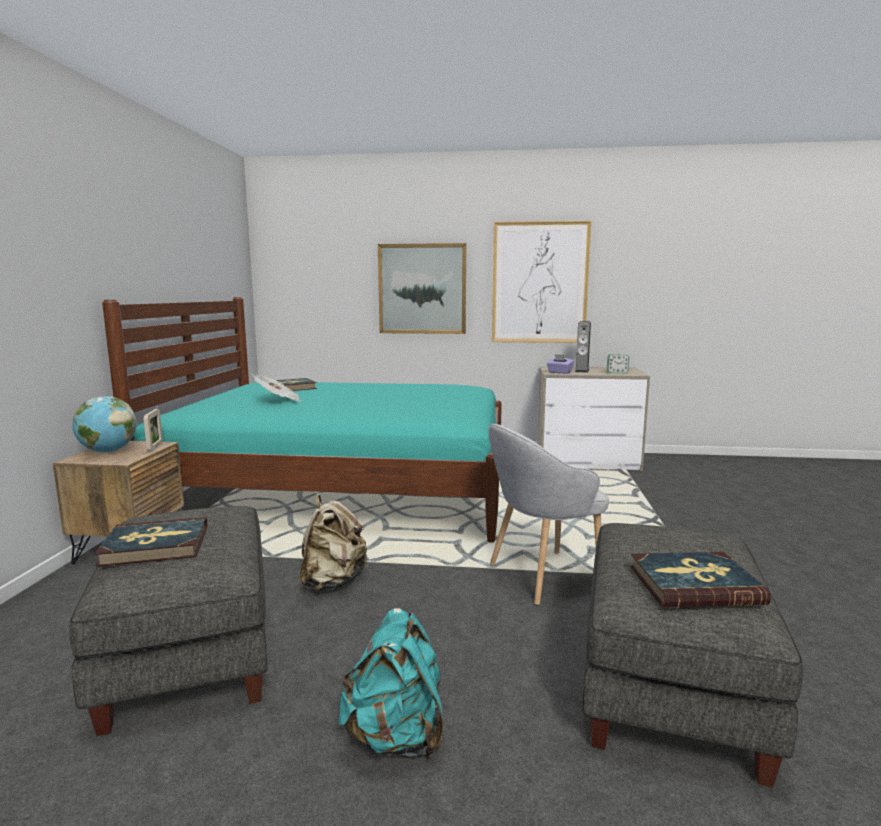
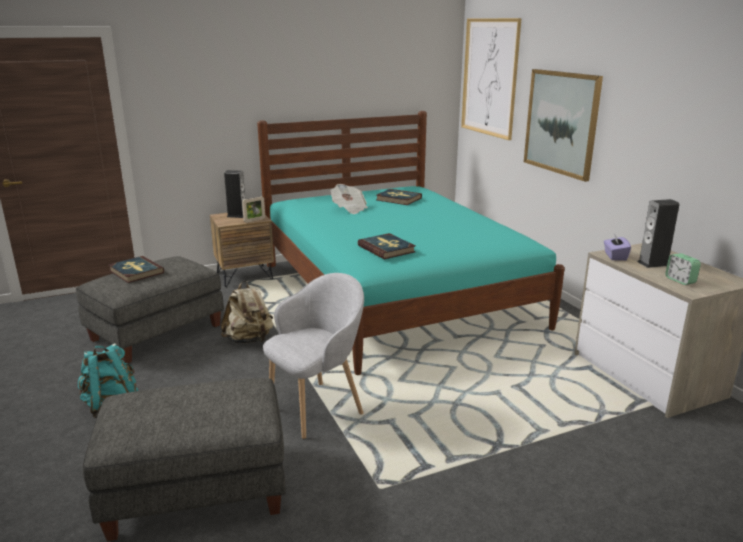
camera: 60 degrees right, 10 degrees up
(108, 451) = (237, 215): globe -> speaker
(539, 283) = (666, 136): picture -> picture (490, 77)
(541, 576) = (318, 409): grey armchair -> grey armchair turned 105 degrees clockwise
(694, 584) = (150, 414): book -> book (386, 249)

